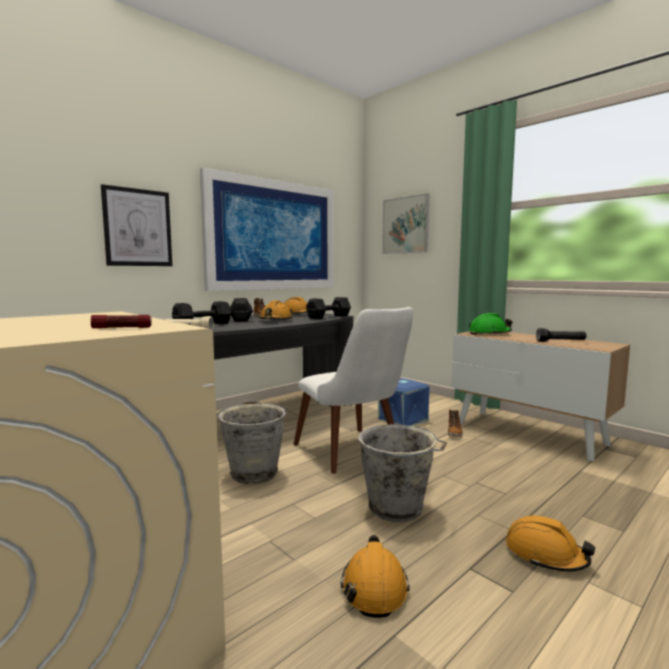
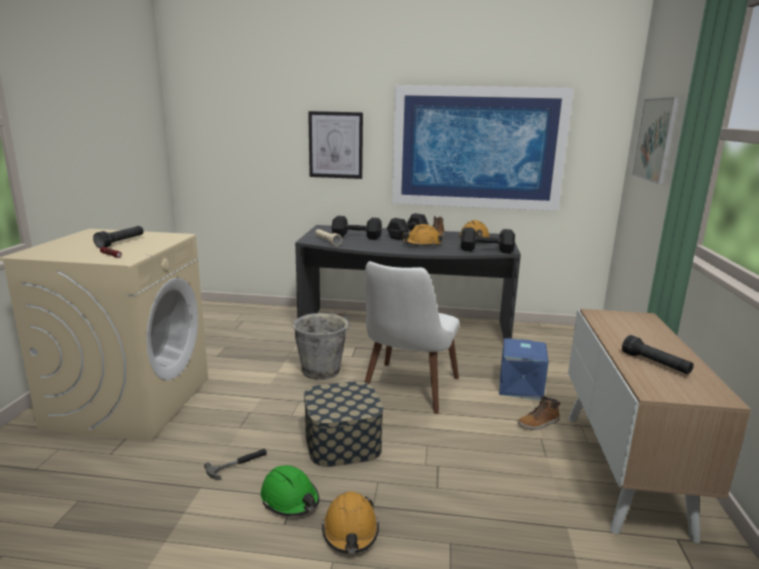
camera: 50 degrees right, 10 degrees up
(53, 323) = (121, 242): none -> black flashlight
(374, 587) = (238, 465): orange hard hat -> hammer
(398, 508) = (342, 442): grey bucket -> storage box
(489, 333) = (624, 322): green hard hat -> green hard hat (290, 499)

